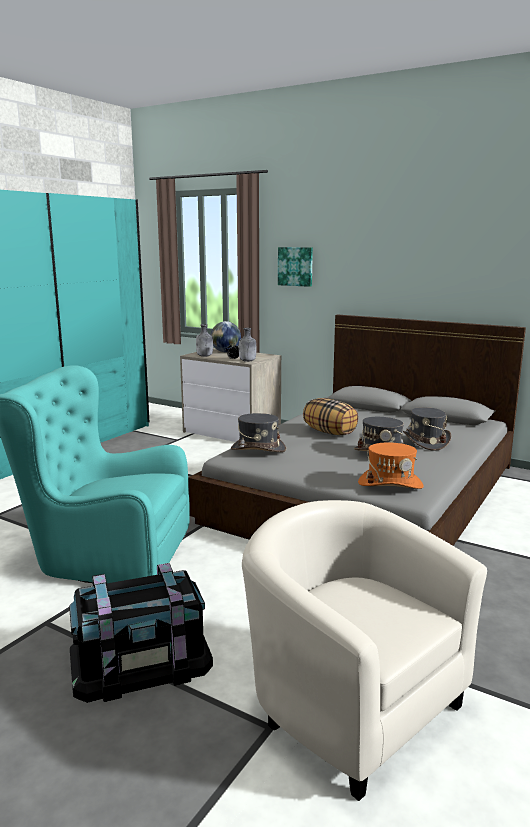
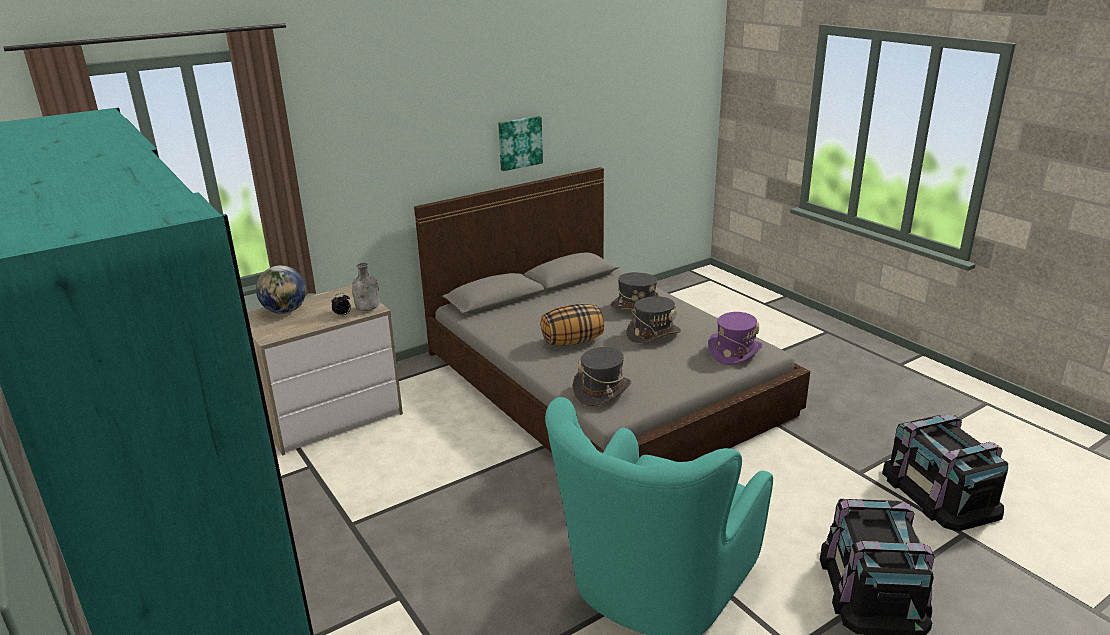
camera: 65 degrees left, 10 degrees up
(205, 356) = (294, 329): grey bottle -> none
(295, 266) = (339, 157): picture -> picture (519, 143)
(350, 704) = (939, 492): beige armchair -> black storage box
(390, 484) = (734, 351): orange hat -> purple hat

